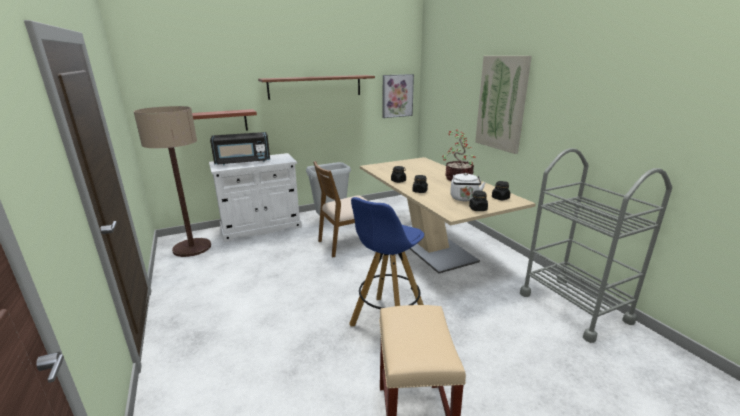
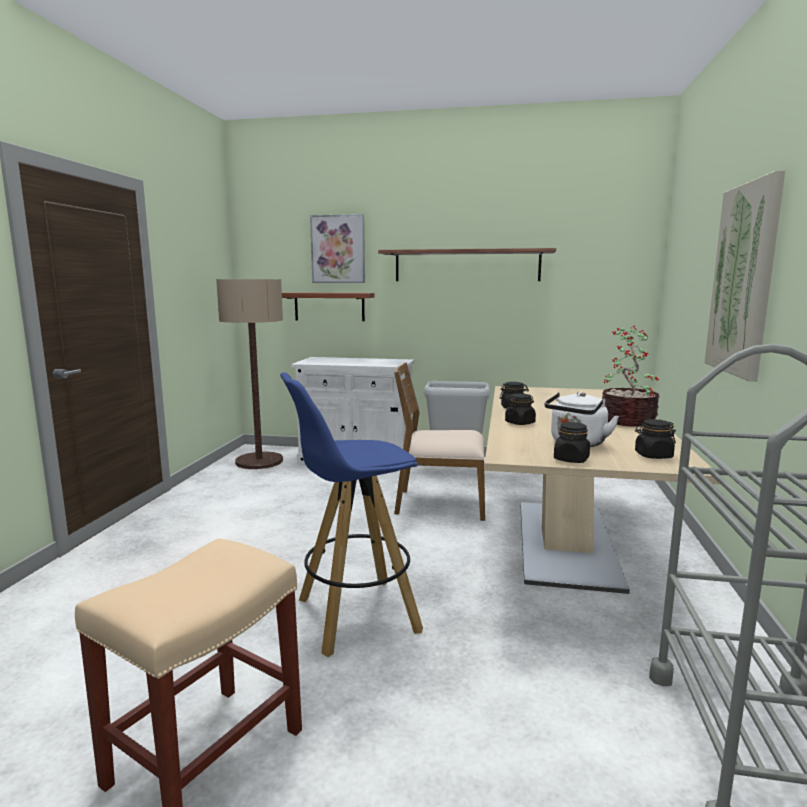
camera: 35 degrees right, 10 degrees down
(243, 162) = (343, 360): black microwave -> none
(397, 96) = (613, 286): picture -> picture (338, 249)

